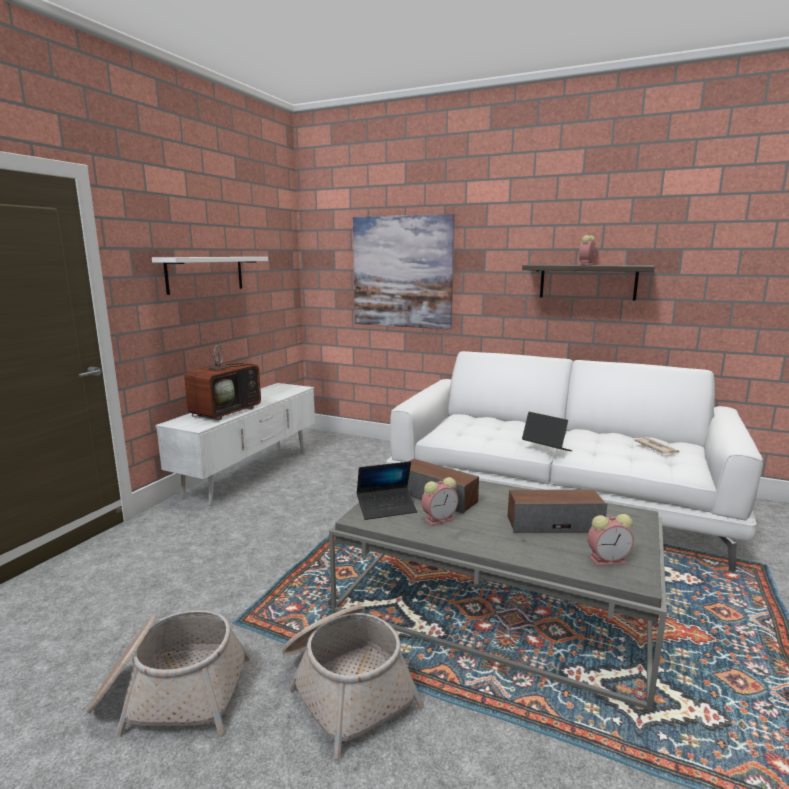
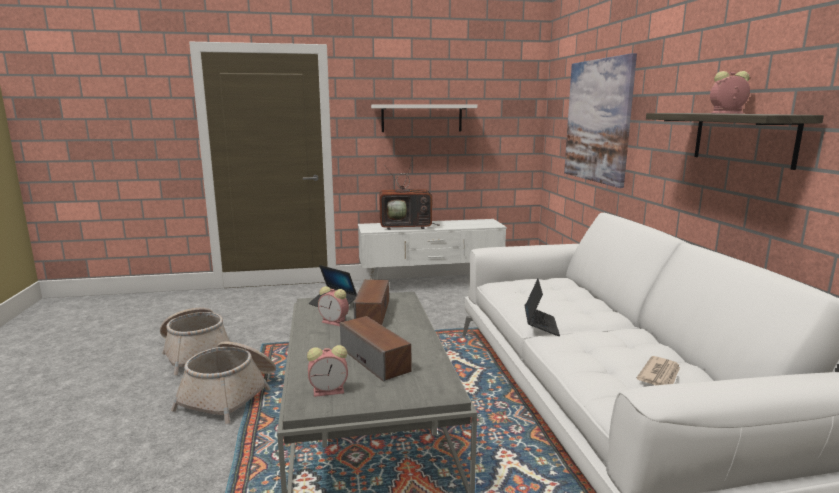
camera: 55 degrees right, 0 degrees up
(608, 560) = (330, 390): alarm clock -> alarm clock turned 60 degrees counterclockwise

